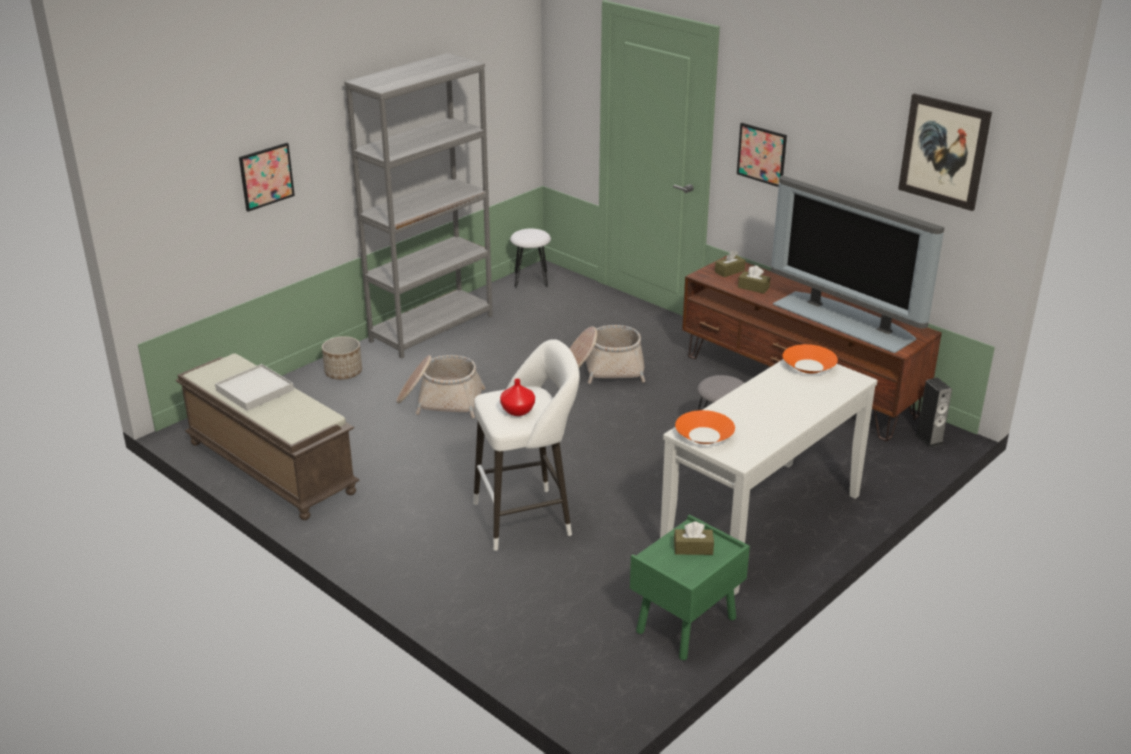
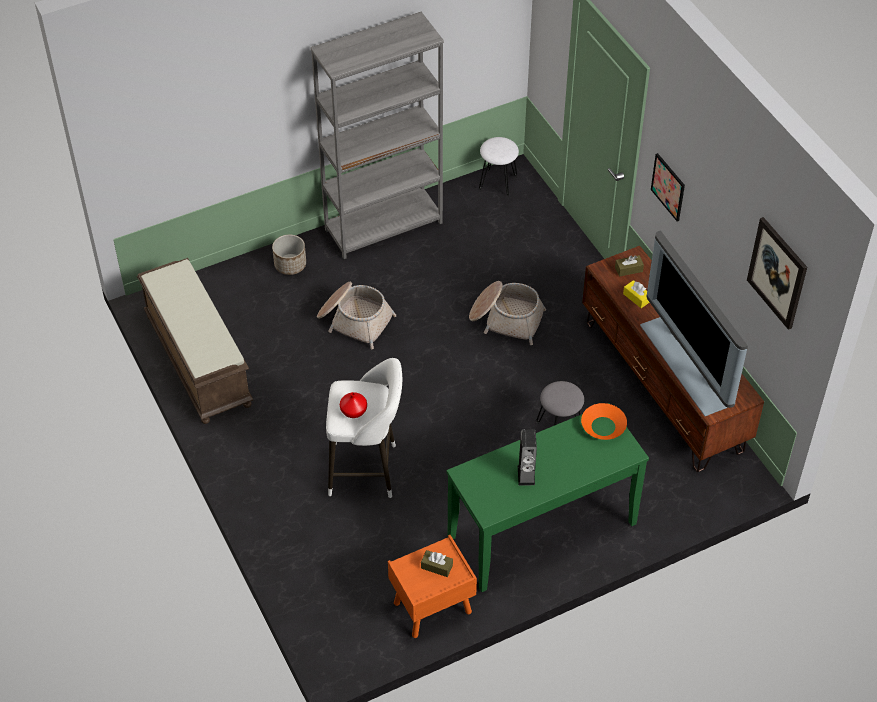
camera: 20 degrees right, 20 degrees up
(255, 390) = (188, 309): white tray -> none
(266, 176) = (232, 119): picture -> none
(686, 626) = (431, 608): green nightstand -> orange nightstand
(704, 435) = (475, 480): orange bowl -> none
(753, 287) = (636, 298): brown tissue box -> yellow tissue box
(763, 524) = (542, 530): white console table -> green console table
(929, 439) = (735, 480): speaker -> speaker (526, 475)

